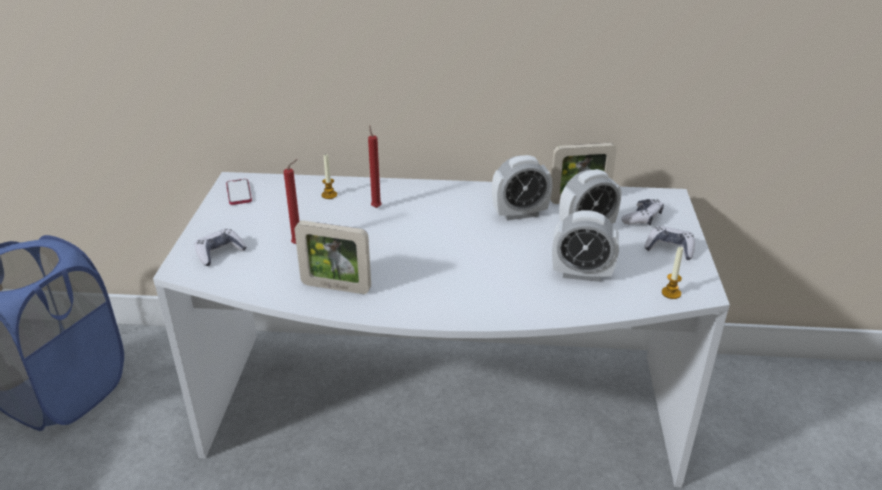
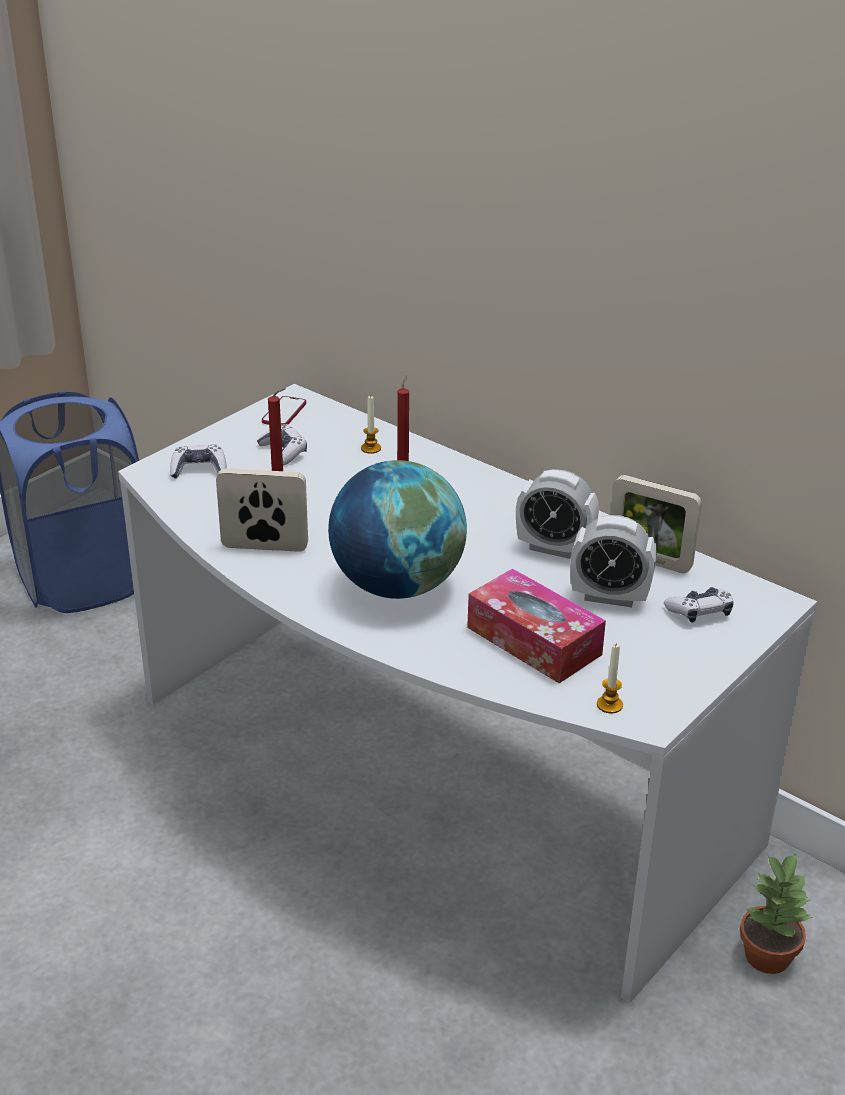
camera: 35 degrees right, 0 degrees up
(336, 287) = (265, 547): picture frame -> picture frame turned 135 degrees clockwise
(457, 275) = (397, 585): none -> globe
(581, 274) = (534, 641): alarm clock -> tissue box
(669, 249) = (682, 659): game controller -> game controller (283, 452)
(713, 417) = (767, 955): none -> potted plant

